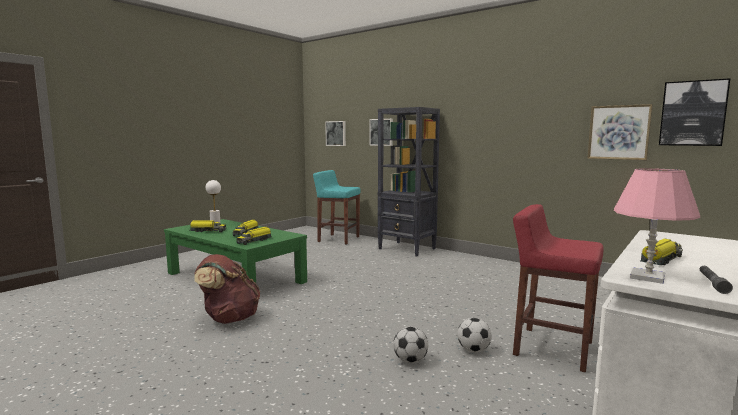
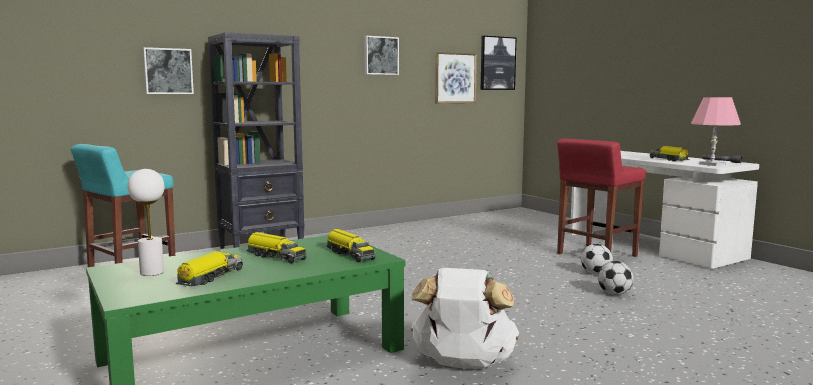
camera: 70 degrees left, 0 degrees up
(229, 318) = (463, 364): brown backpack -> white backpack
(336, 133) = (48, 71): picture -> picture (380, 55)

